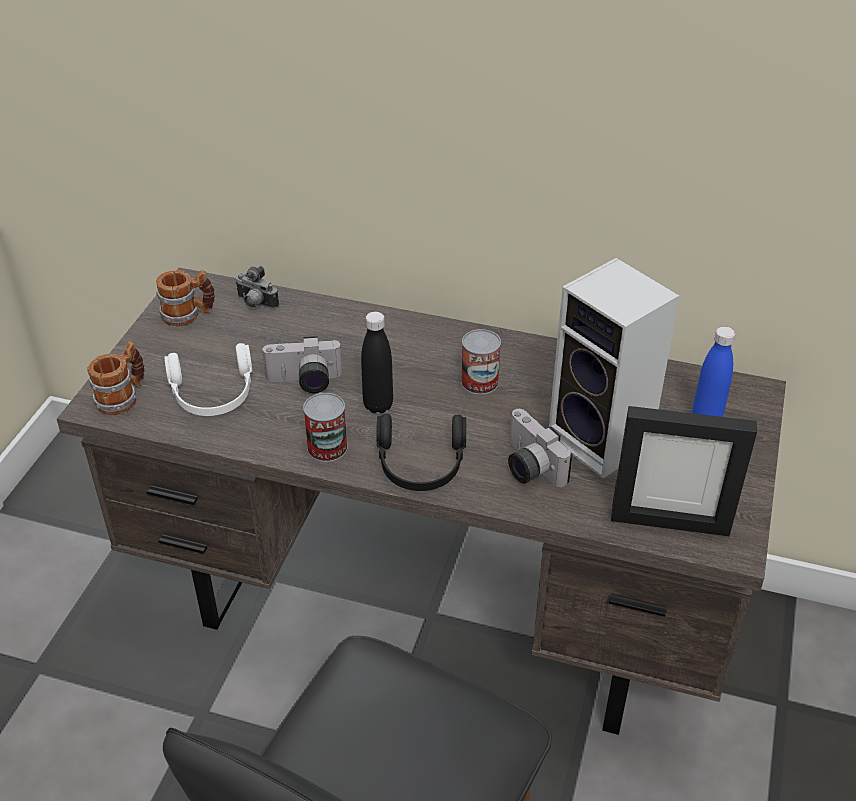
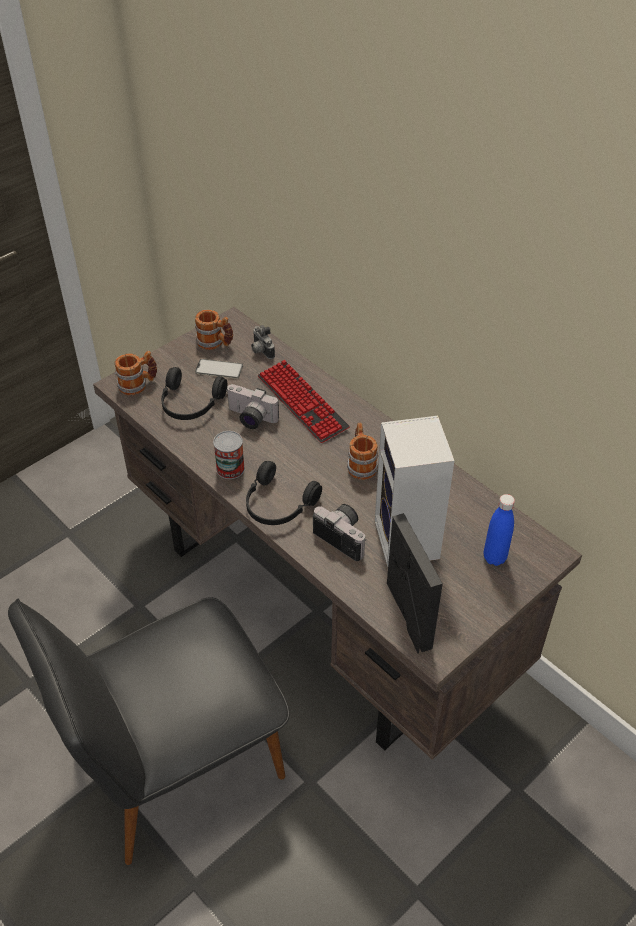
camera: 30 degrees right, 5 degrees up
(213, 394) = (190, 404): white headphones -> black headphones
(218, 342) = (219, 369): none -> phone
(354, 342) = (302, 402): none -> keyboard
(378, 405) = (283, 453): black bottle -> none
(479, 382) = (361, 464): can -> mug
(528, 467) = (344, 536): camera -> camera turned 135 degrees clockwise
(670, 521) = (407, 615): picture frame -> picture frame turned 150 degrees counterclockwise

